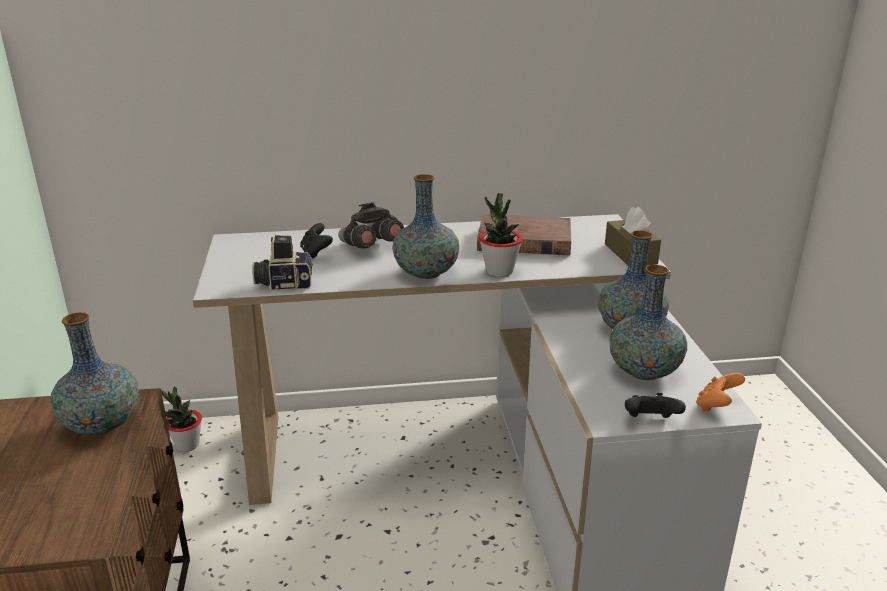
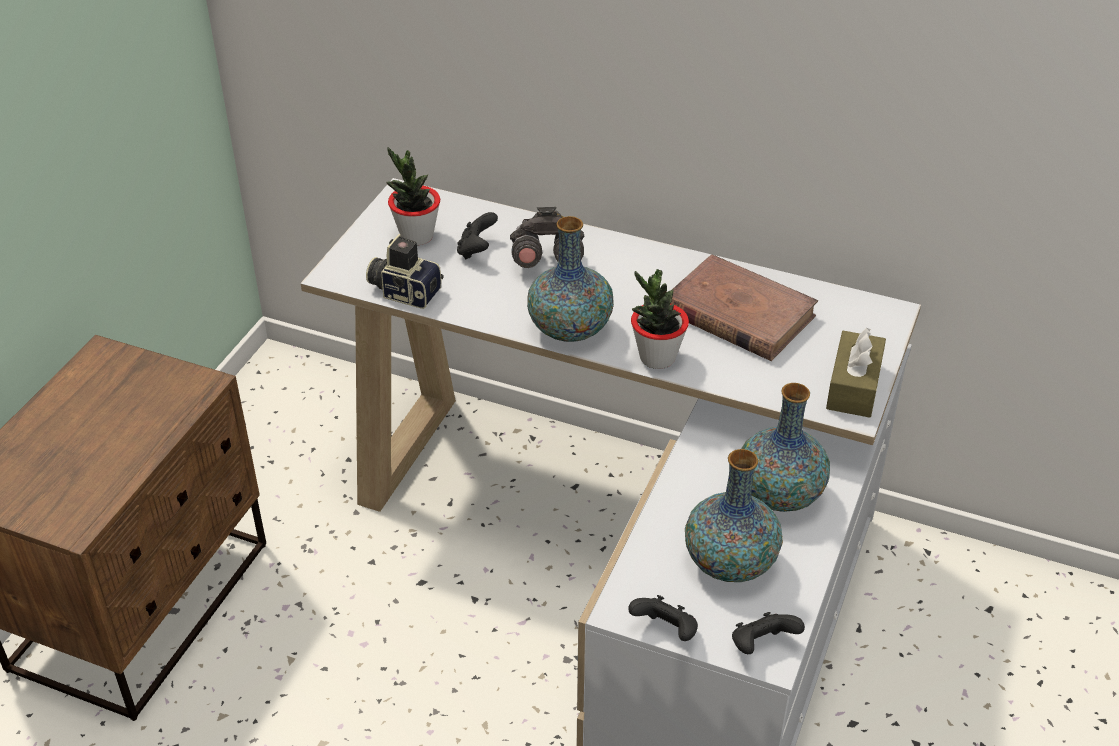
camera: 30 degrees right, 15 degrees up
(102, 424) = (159, 403): vase -> none
(187, 445) = (340, 401): potted plant -> potted plant (416, 236)
(716, 406) = (761, 646): orange game controller -> black game controller

